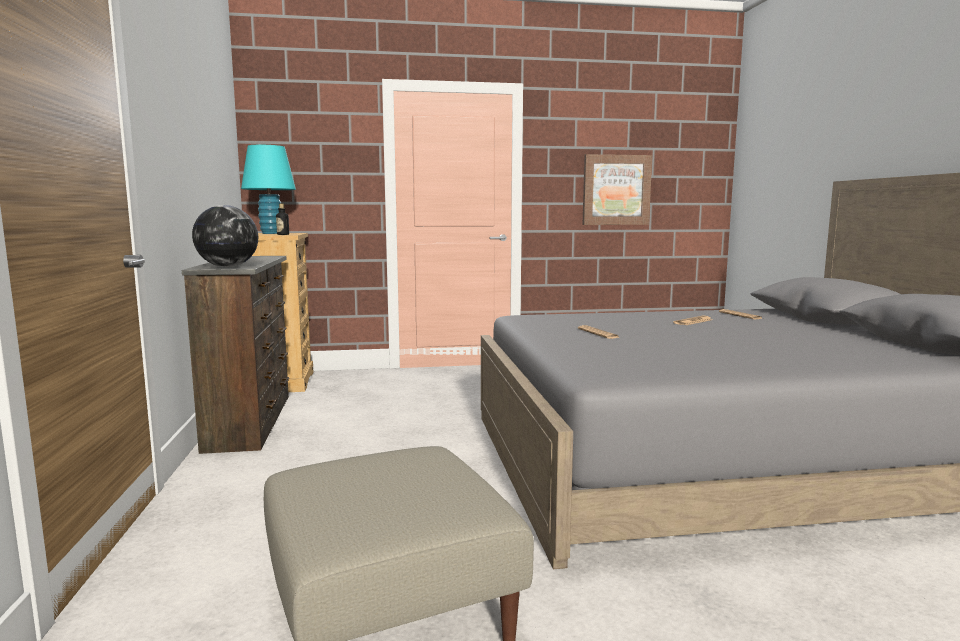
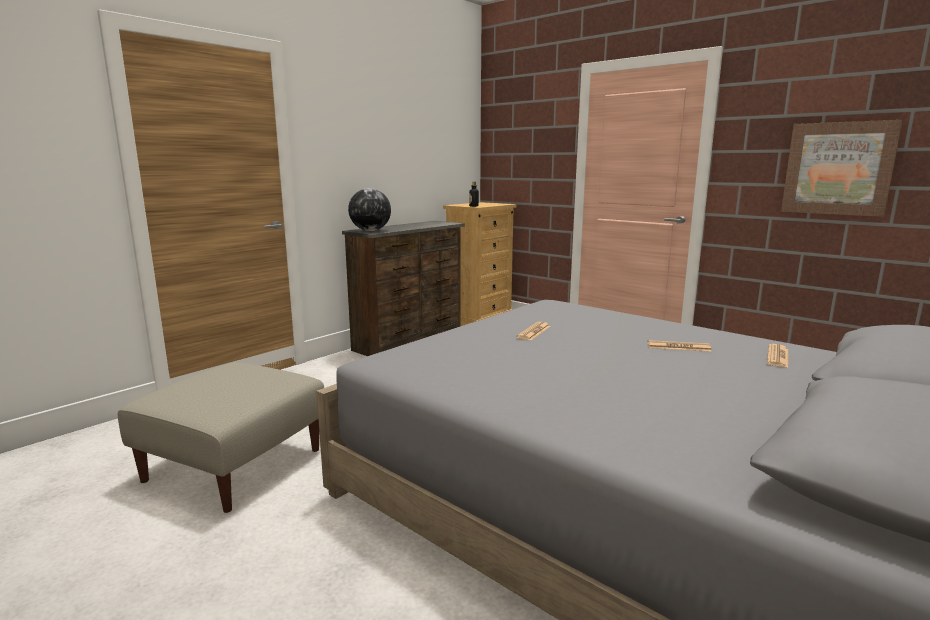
camera: 50 degrees right, 5 degrees up
(271, 233) = (483, 204): turquoise table lamp -> none

